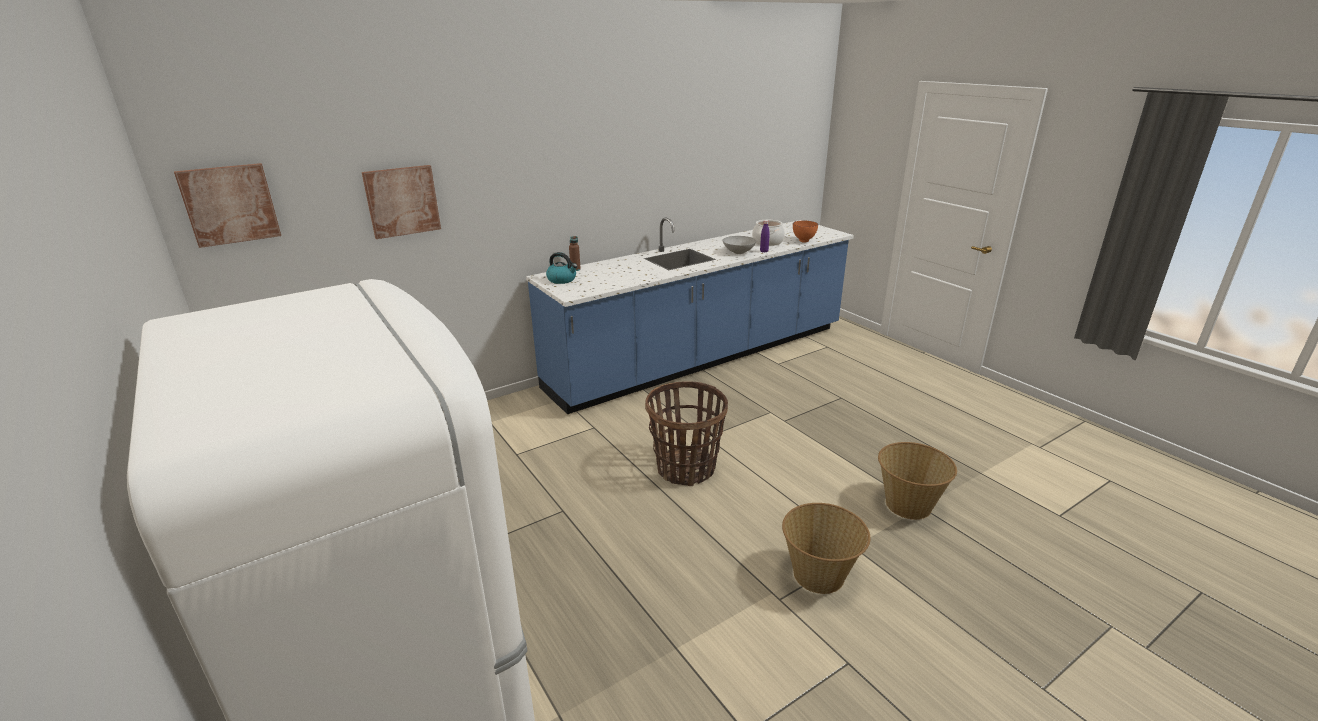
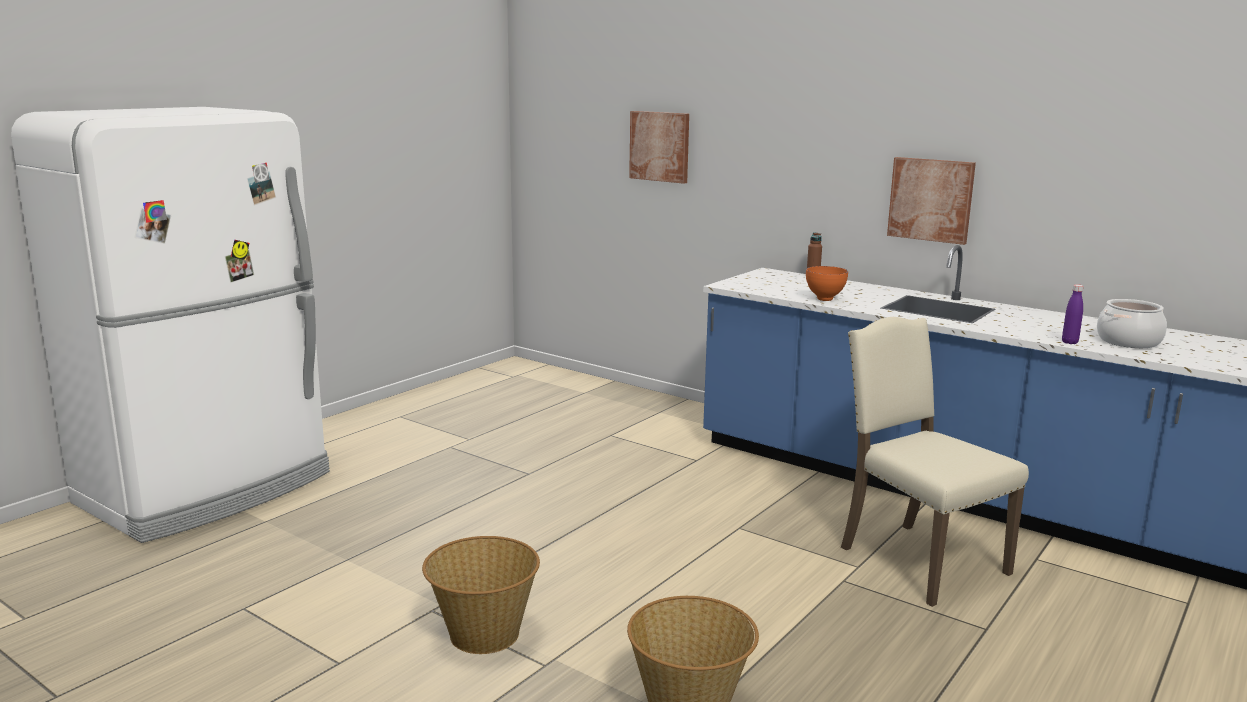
camera: 70 degrees right, 10 degrees down
(230, 204) = (546, 121): picture -> picture (931, 200)
(562, 280) = (770, 278): kettle -> none
(686, 468) = (654, 524): basket -> none
(738, 252) = (1030, 330): grey bowl -> none
(768, 393) = (918, 560): none -> beige chair
(804, 241) = (1193, 361): orange bowl -> orange bowl (825, 300)

